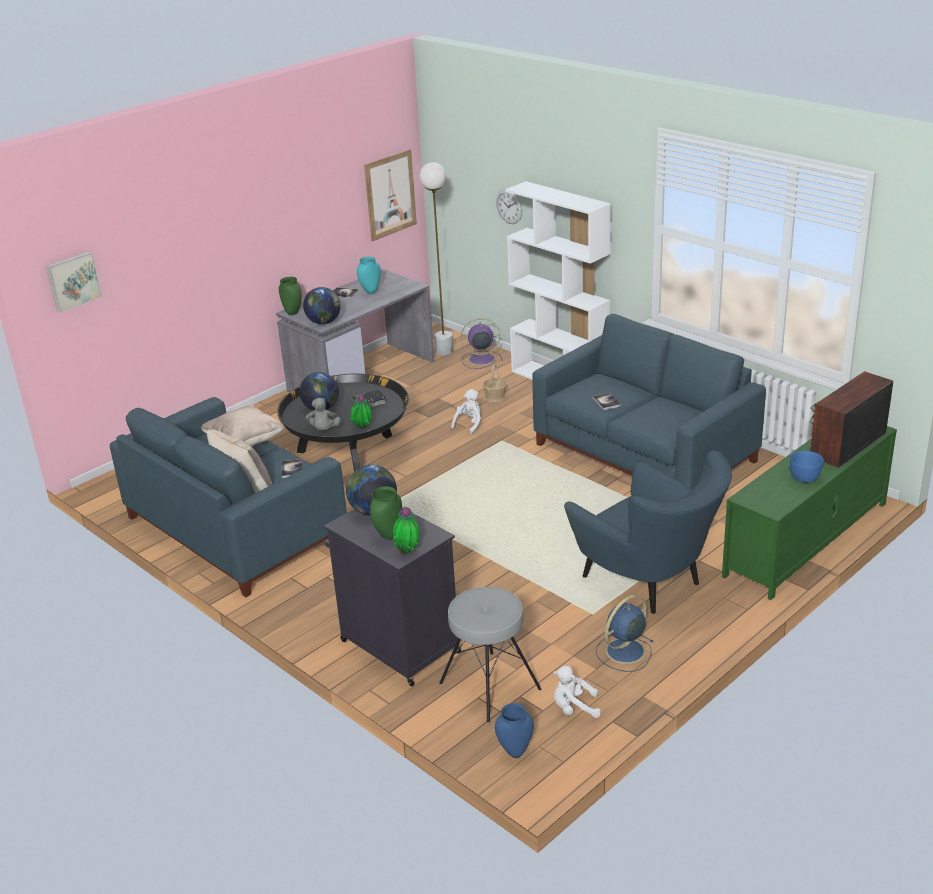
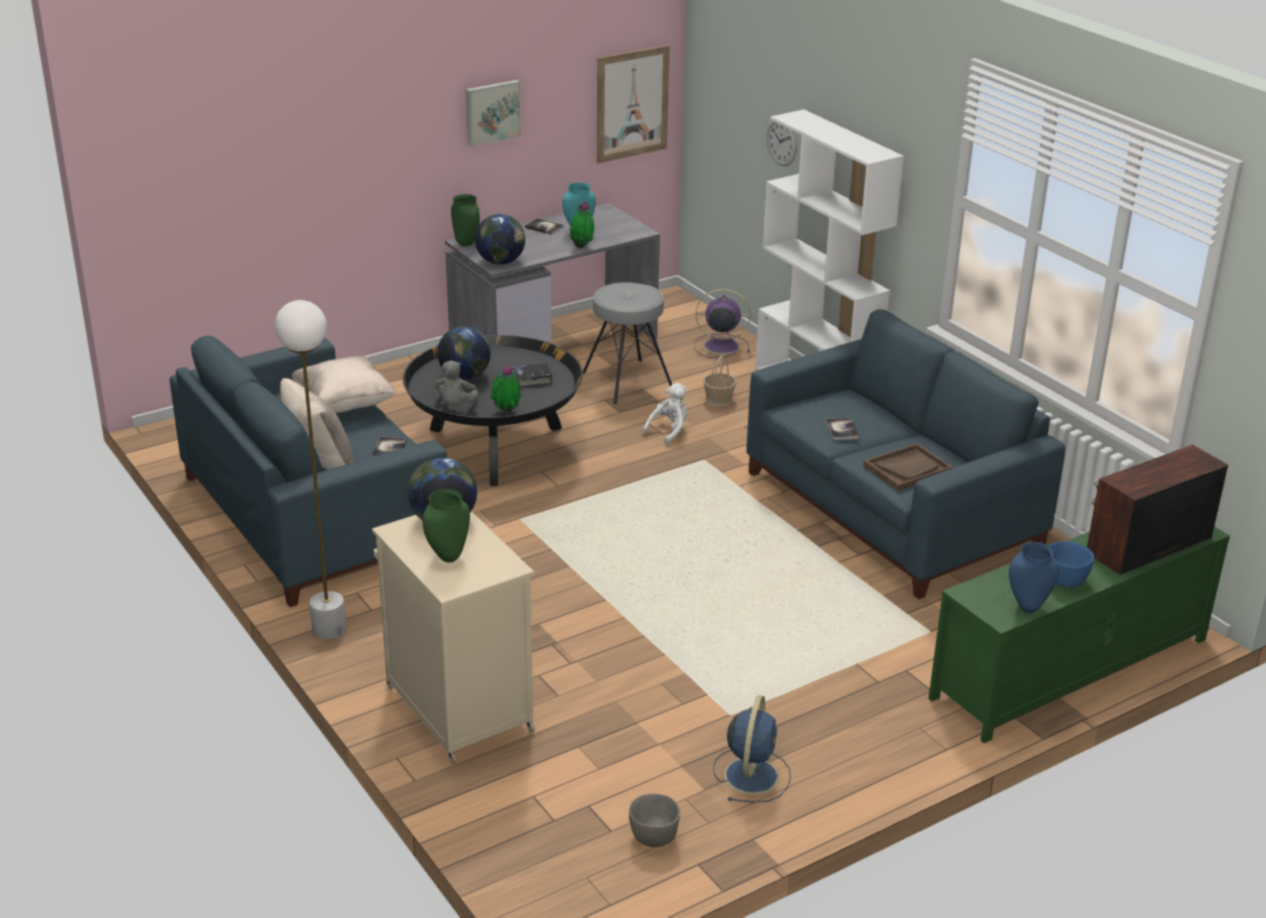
camera: 10 degrees right, 0 degrees up
(73, 281) = (163, 158): picture -> picture (492, 112)
(398, 646) = (457, 707): black cabinet -> beige cabinet
(408, 552) = (463, 583): potted plant -> potted plant (582, 247)
(444, 351) = (675, 327): white floor lamp -> white floor lamp (329, 629)
(489, 686) = (553, 784): grey stool -> grey stool (627, 381)
(515, 753) = (551, 880): blue vase -> blue vase (1028, 608)
(574, 708) = (653, 836): white plush toy -> grey bowl
(624, 652) = (751, 774): blue fan -> blue fan turned 135 degrees clockwise
(648, 583) = (823, 688): blue armchair -> none
(662, 421) = (907, 469): none -> brown tray

